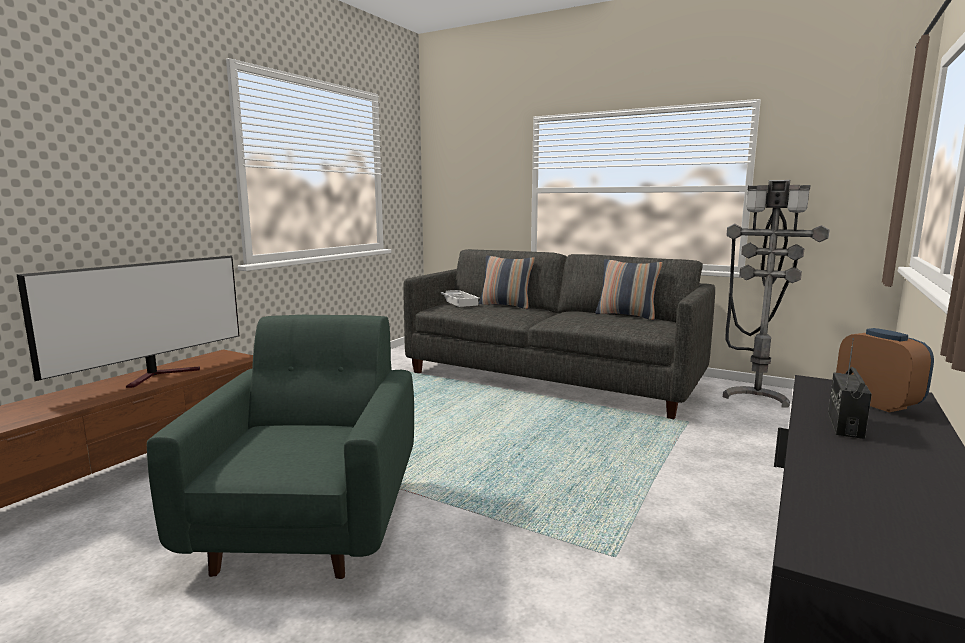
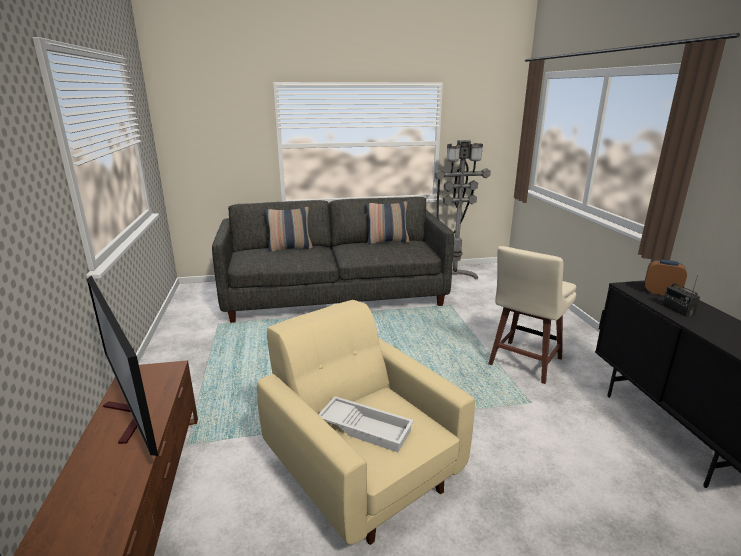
camera: 40 degrees left, 10 degrees up
(160, 375) = (131, 418): television -> television turned 150 degrees clockwise
(311, 519) = (362, 469): green armchair -> beige armchair
(459, 301) = (251, 253): white tray -> white tray (366, 427)
(690, 513) = (523, 362): none -> beige stool

